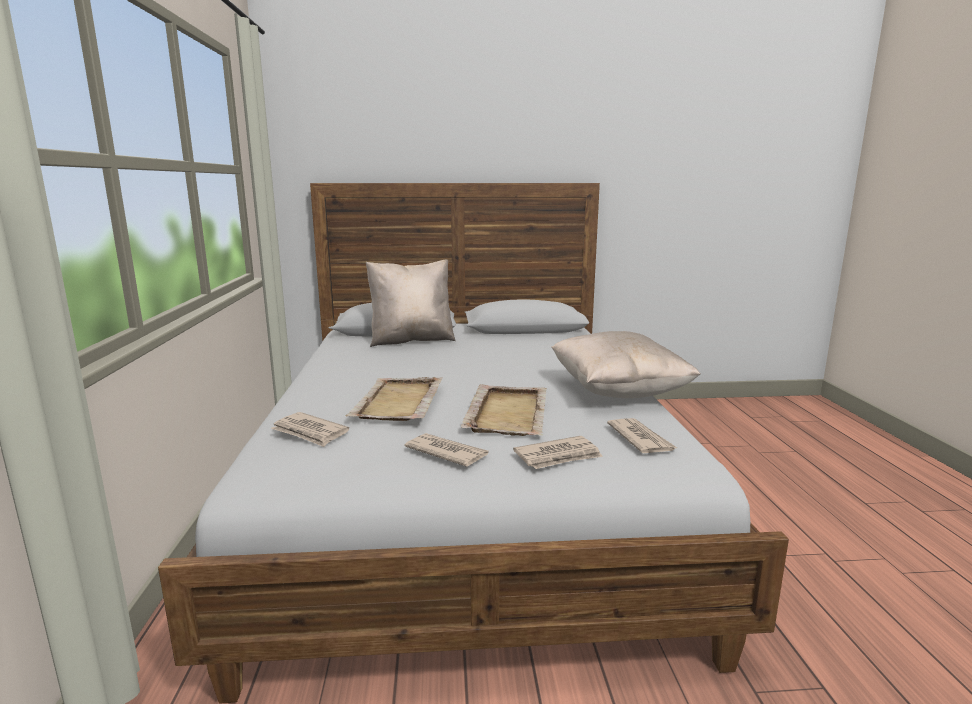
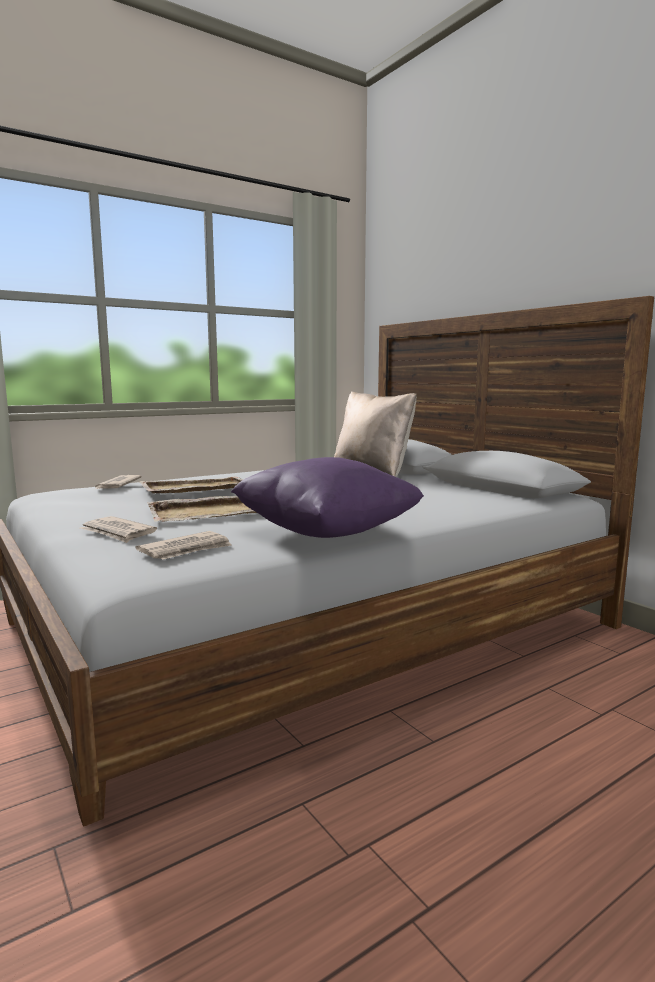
camera: 60 degrees right, 5 degrees down
(446, 452) = (106, 511): newspaper -> none
(618, 392) = (327, 532): beige pillow -> purple pillow

